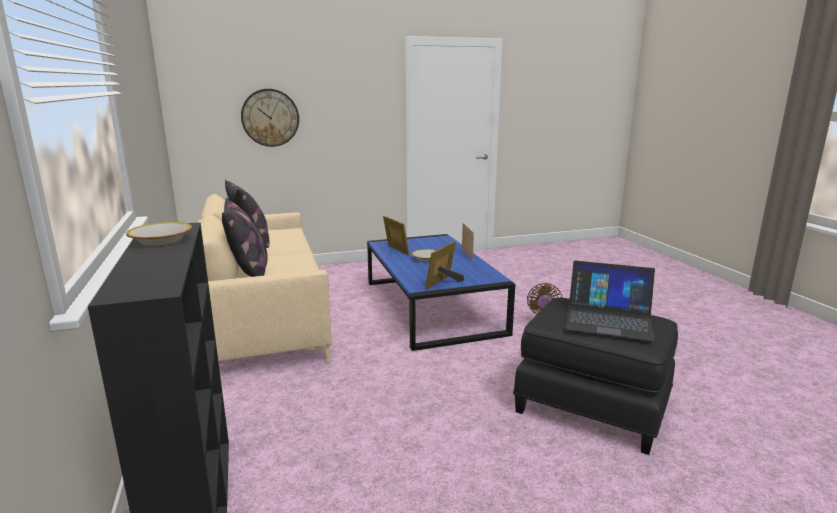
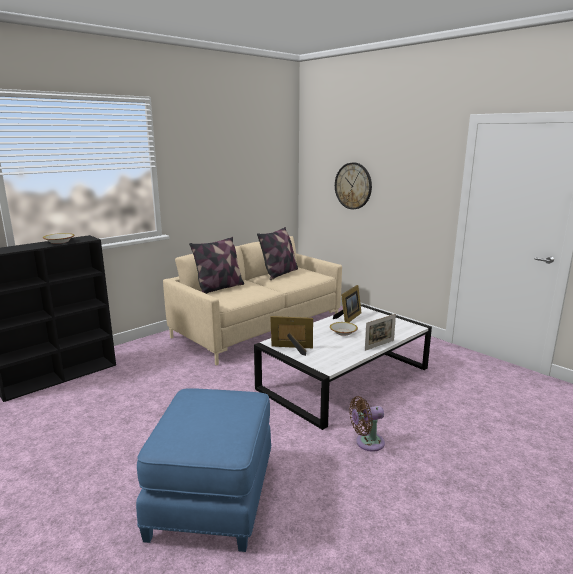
camera: 65 degrees right, 0 degrees up
(431, 306) = (344, 378): blue coffee table -> white coffee table
(592, 405) = (214, 497): black ottoman -> blue ottoman
(608, 319) = (206, 419): laptop -> none

